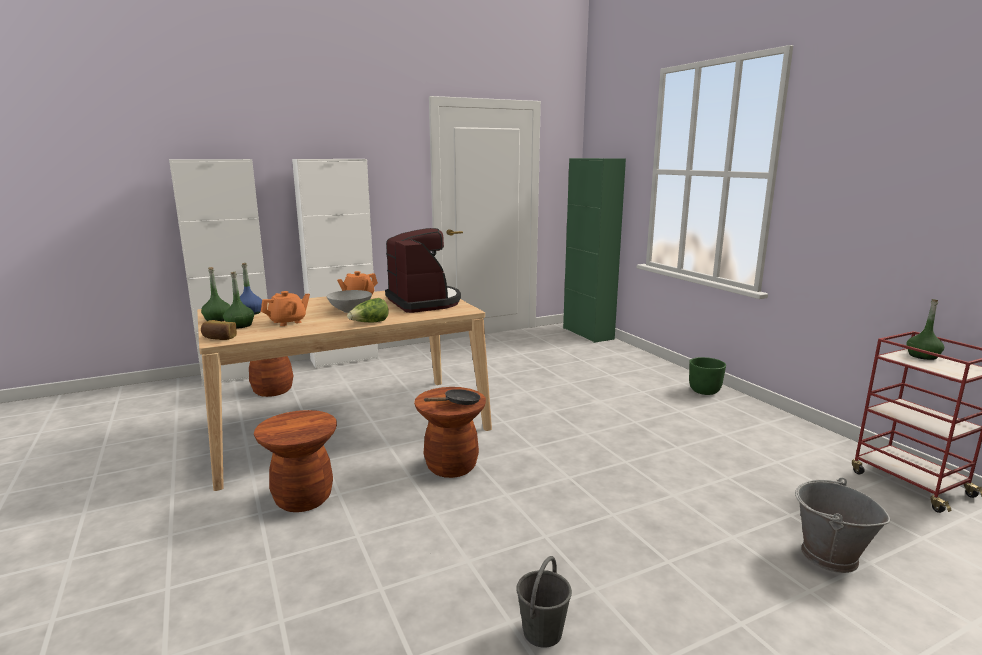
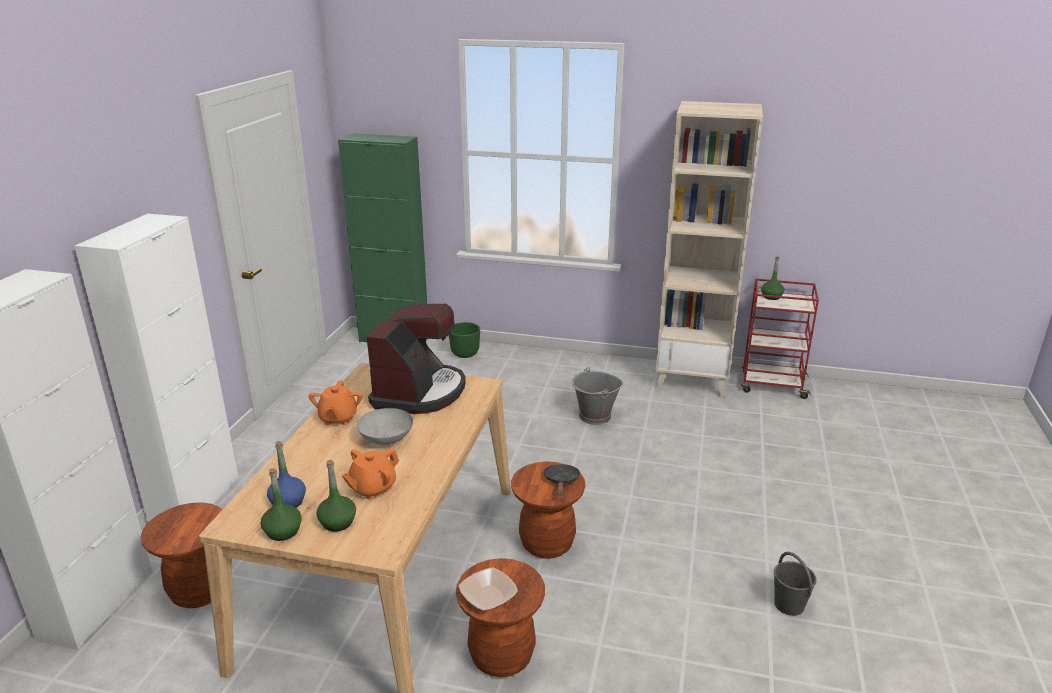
camera: 50 degrees left, 10 degrees up
(219, 338) = (373, 548): bread -> none
(281, 425) = (488, 597): none -> bowl
(288, 322) = (372, 488): orange teapot -> orange teapot turned 135 degrees counterclockwise
(369, 323) = (451, 445): lettuce -> none
(424, 302) = (419, 392): coffee machine -> coffee machine turned 90 degrees clockwise
(704, 391) = (582, 365): green planter -> green planter (465, 354)
(803, 440) = (692, 380): none -> beige bookcase
(828, 556) = (808, 459): grey bucket -> grey bucket (594, 416)

